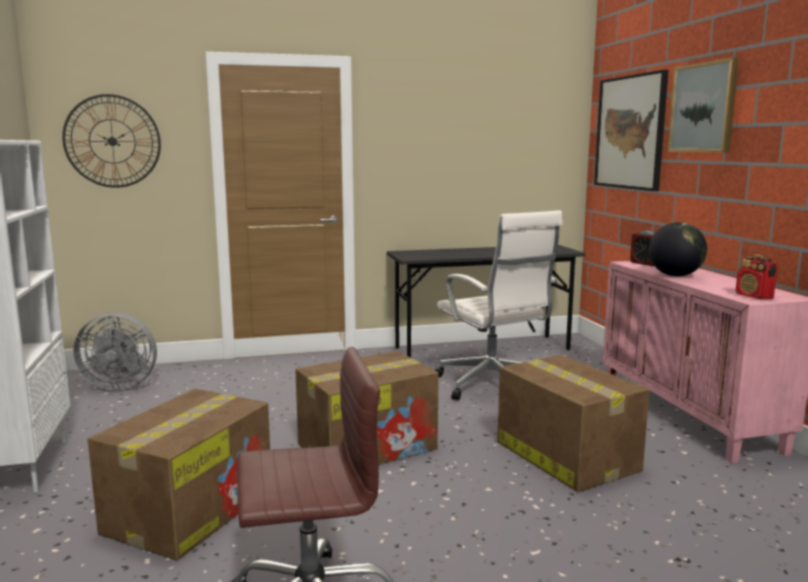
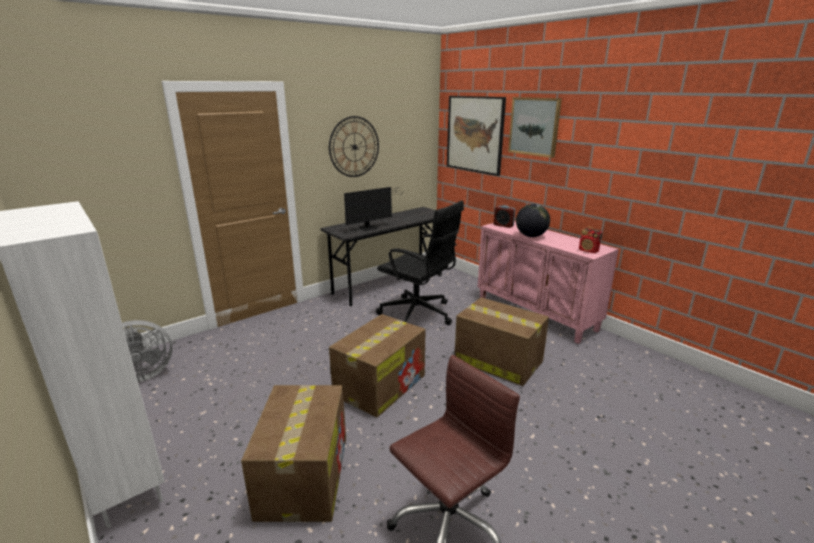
camera: 25 degrees left, 10 degrees up
(112, 141) = (84, 168): wall clock -> wall clock (354, 147)
(451, 255) = (371, 227): none -> monitor
(493, 386) = (418, 315): white office chair -> black office chair

